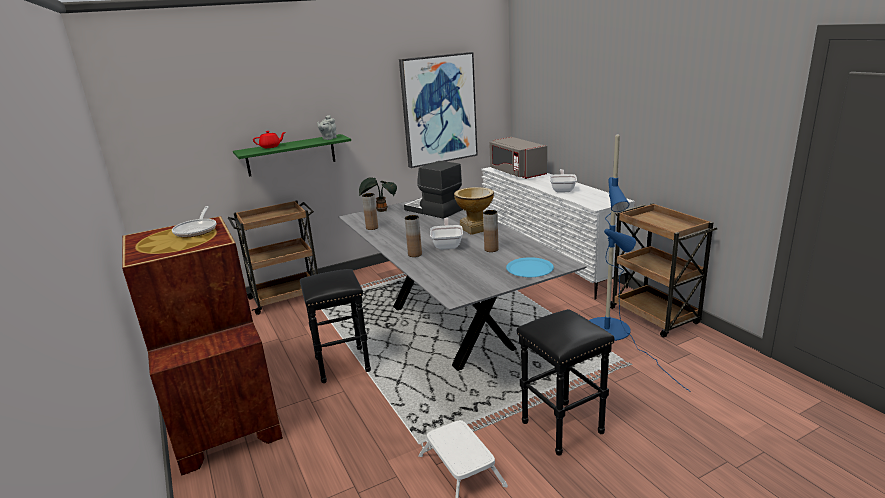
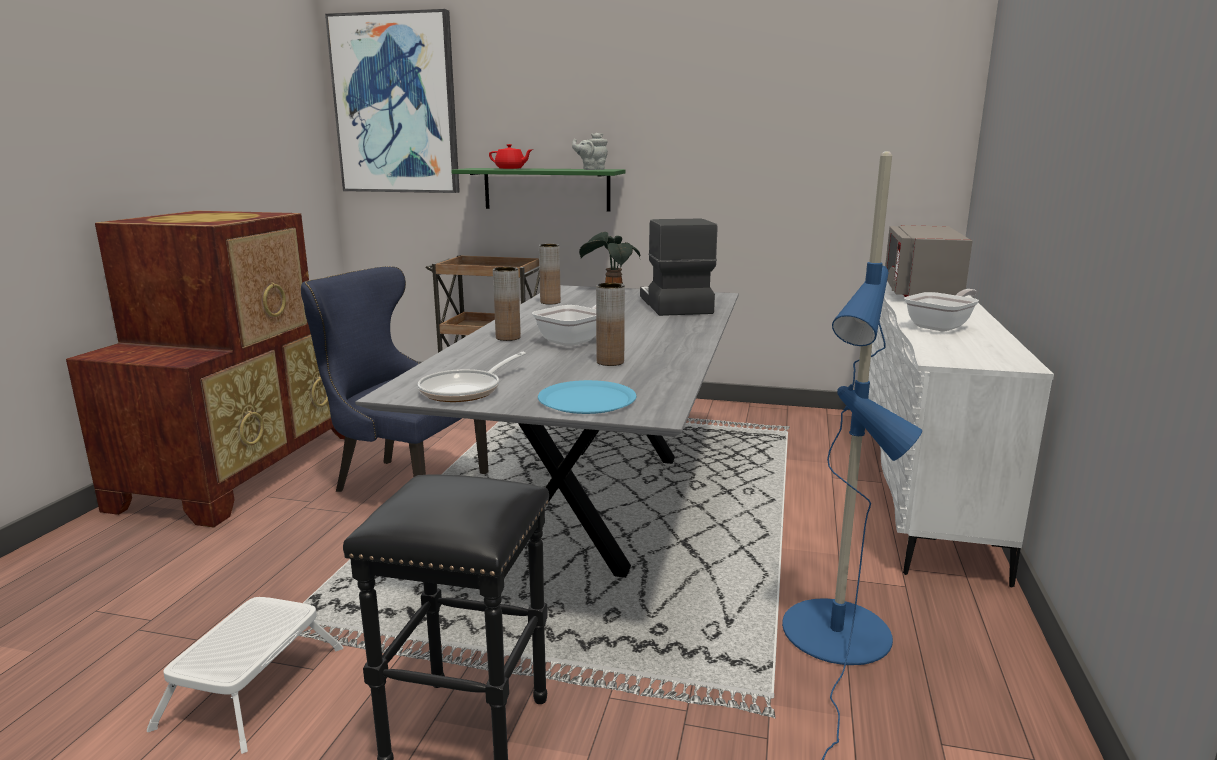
camera: 40 degrees right, 5 degrees down
(197, 230) = (240, 215): frying pan -> frying pan (466, 390)
(341, 364) = (404, 484): black stool -> blue chair
(439, 109) = (808, 154): picture -> picture (396, 105)
(475, 228) = (664, 336): vase -> none
(654, 316) = (986, 665): brown cart -> none

